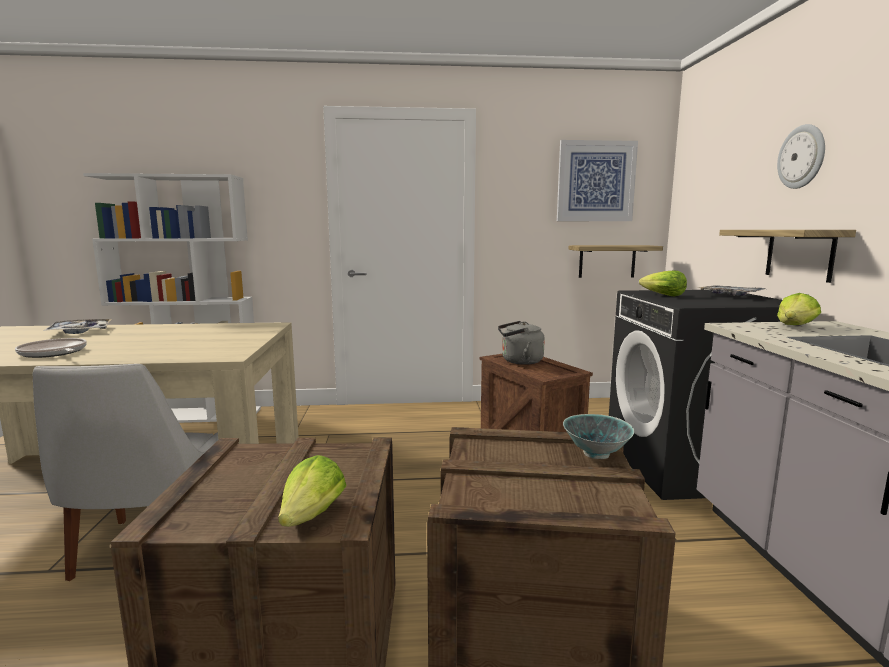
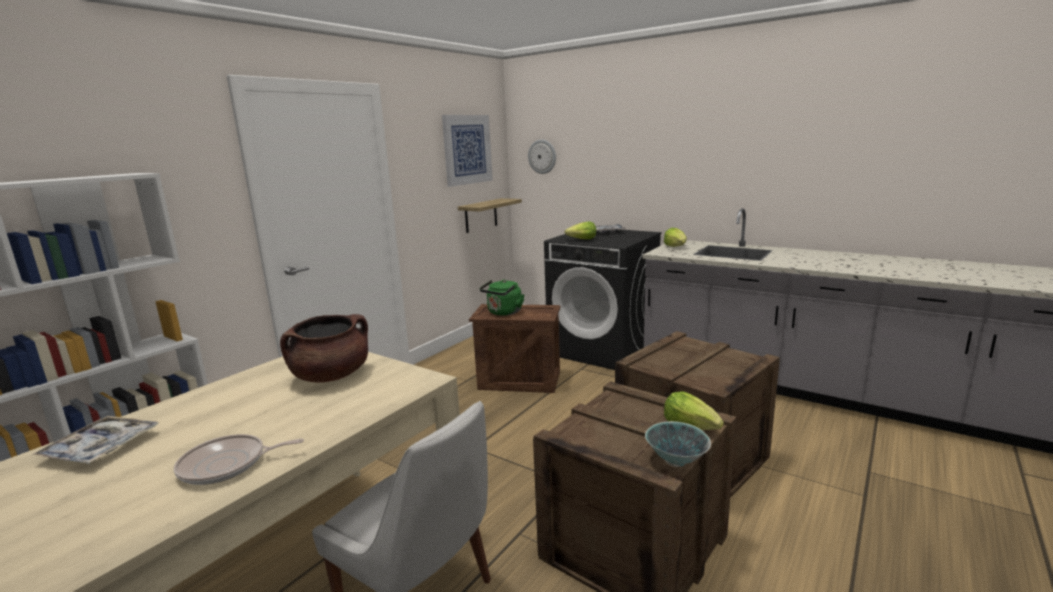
camera: 50 degrees left, 5 degrees up
(217, 337) = (331, 376): none -> brown cooking pot
(519, 361) = (503, 313): grey kettle -> green kettle
(595, 454) = (689, 344): bowl -> bowl (675, 460)
(799, 254) = (639, 201): shelf -> none
(802, 157) = (632, 142): wall clock -> wall clock (542, 156)

